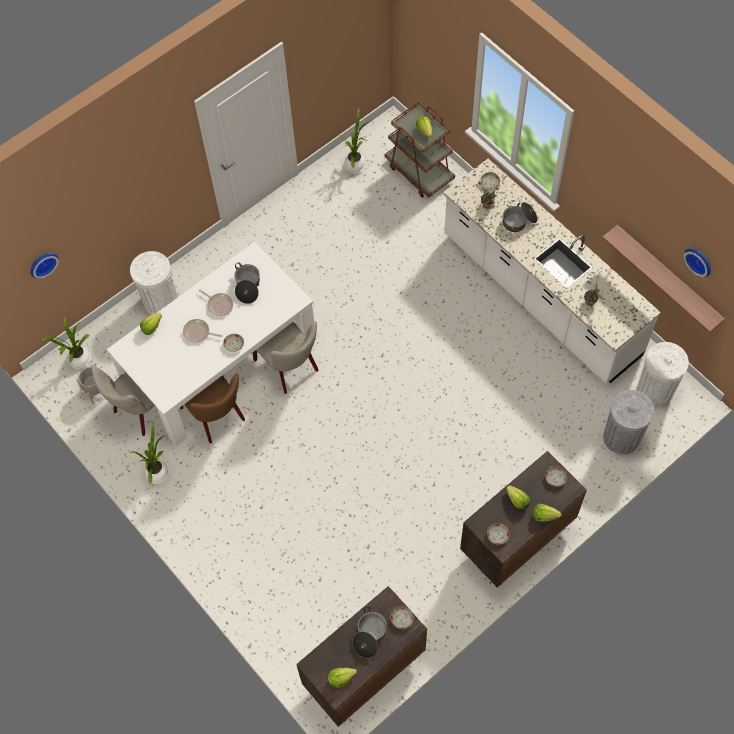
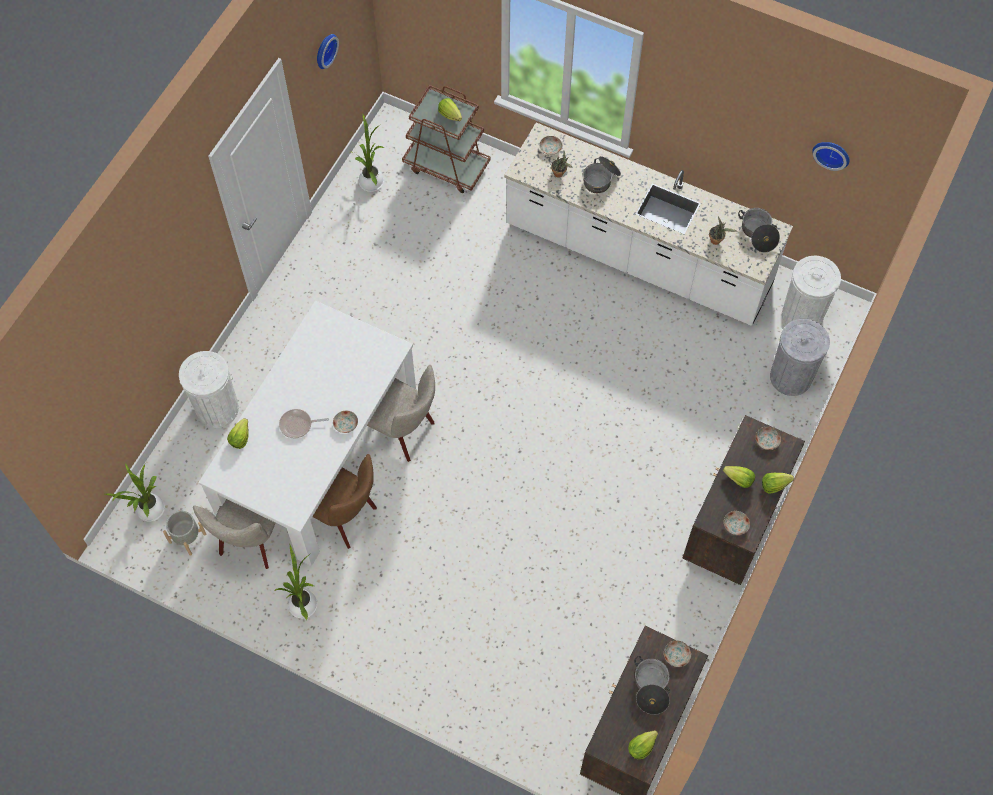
camera: 25 degrees left, 0 degrees up
(42, 263) = (91, 407): wall clock -> wall clock (324, 50)
(219, 305) = (307, 385): frying pan -> none
(247, 286) = (331, 353): cooking pot -> cooking pot (758, 234)
(668, 277) = (790, 185): shelf -> none

